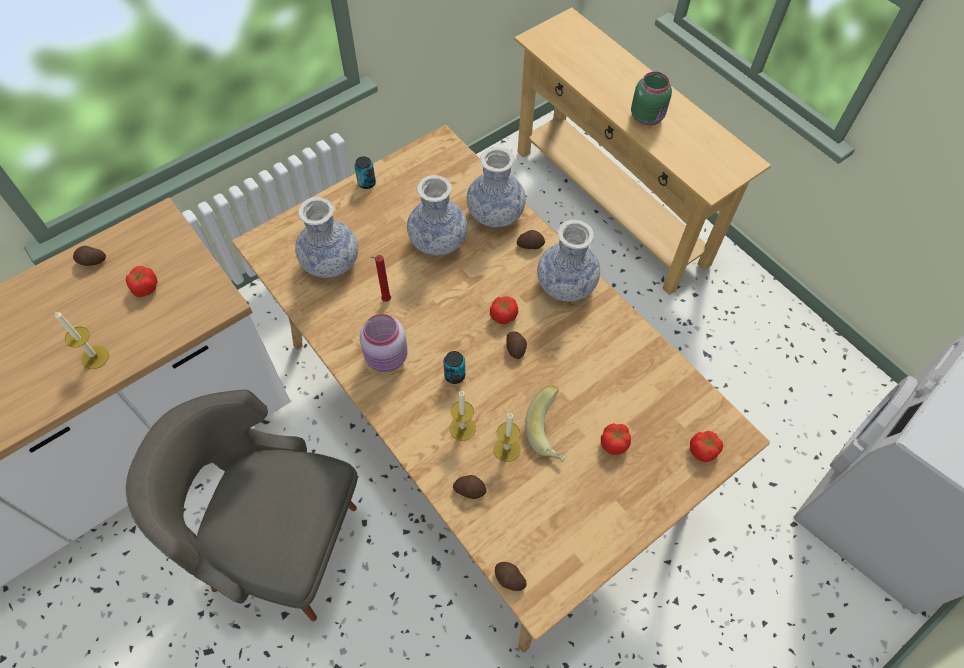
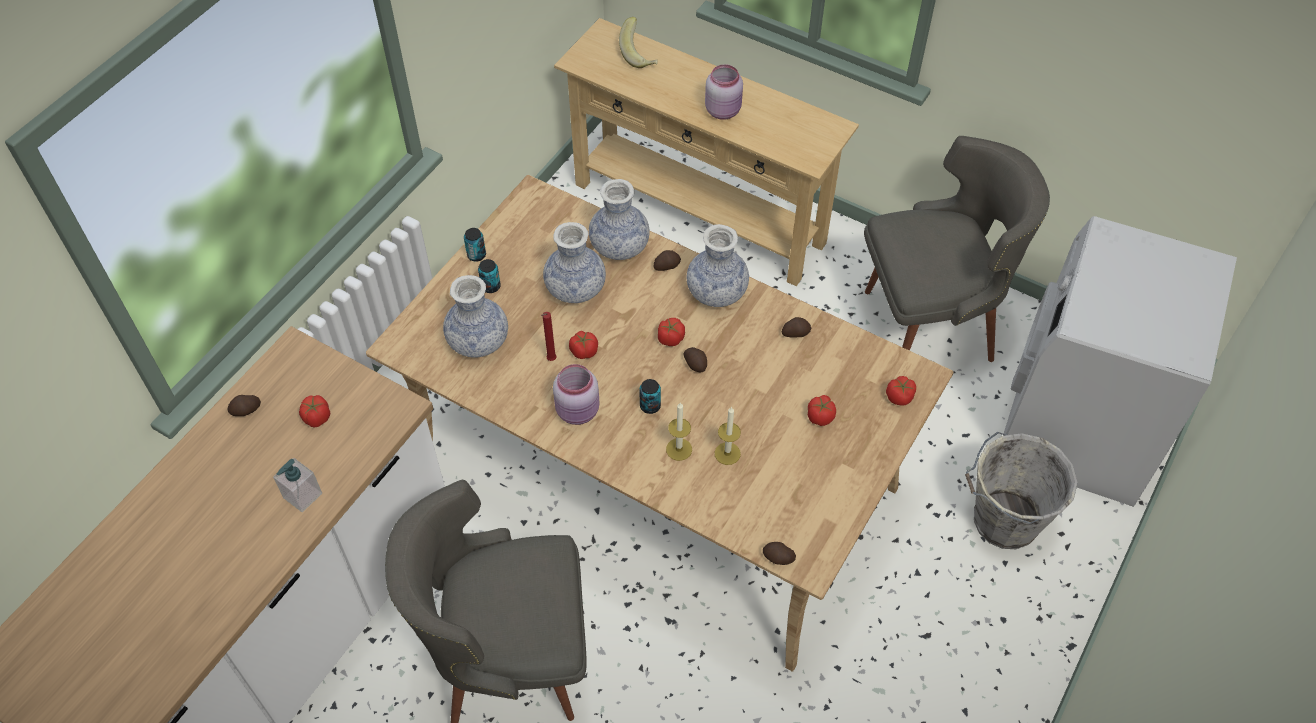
camera: 20 degrees left, 5 degrees down
(95, 357) = (302, 495): candle -> soap dispenser
(365, 215) = (491, 286): none -> can
(418, 302) = (584, 351): none -> tomato
(469, 489) = (709, 498): potato -> potato (795, 332)
(550, 432) = (760, 426): banana -> banana (640, 55)
(647, 117) = (724, 110): green jar -> pink jar
(774, 369) = (926, 326): none -> grey chair
(777, 580) = (1002, 521): none -> grey bucket

